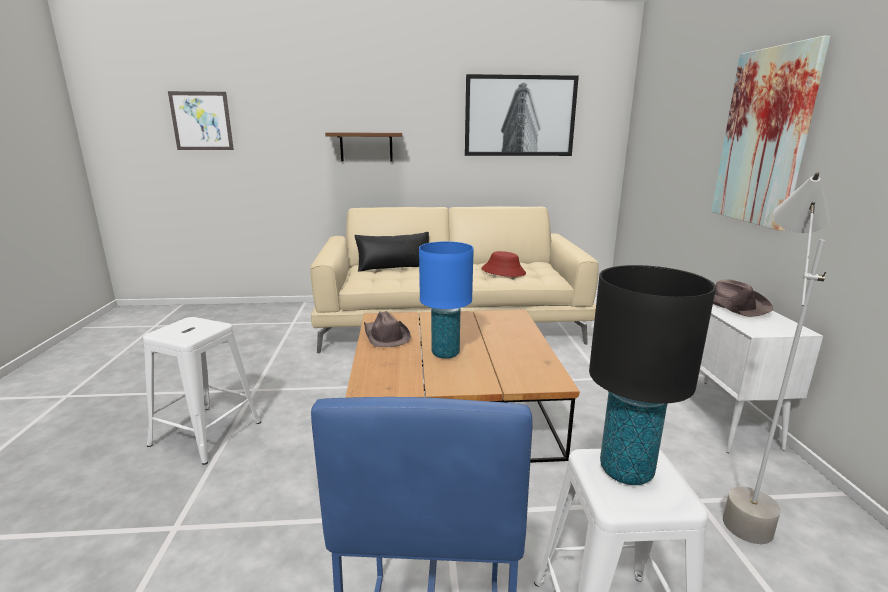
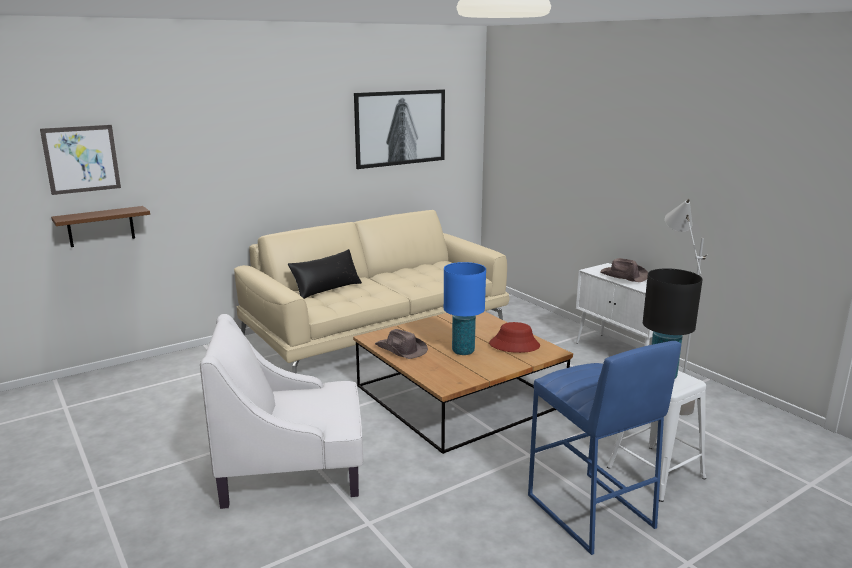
camera: 30 degrees left, 0 degrees up
(206, 433) = (294, 469): white stool -> white armchair
(366, 147) = (264, 170): brown shelf -> brown shelf (101, 226)
(503, 271) = (427, 276): red hat -> red hat (514, 345)
(764, 138) = (622, 158): picture -> none

